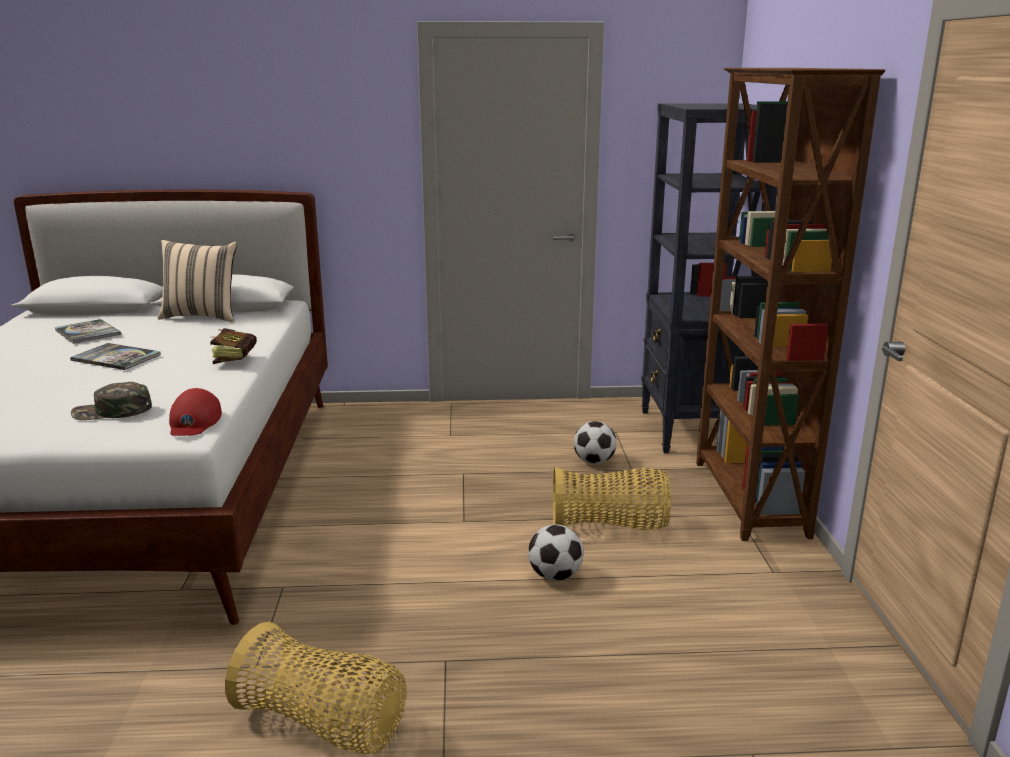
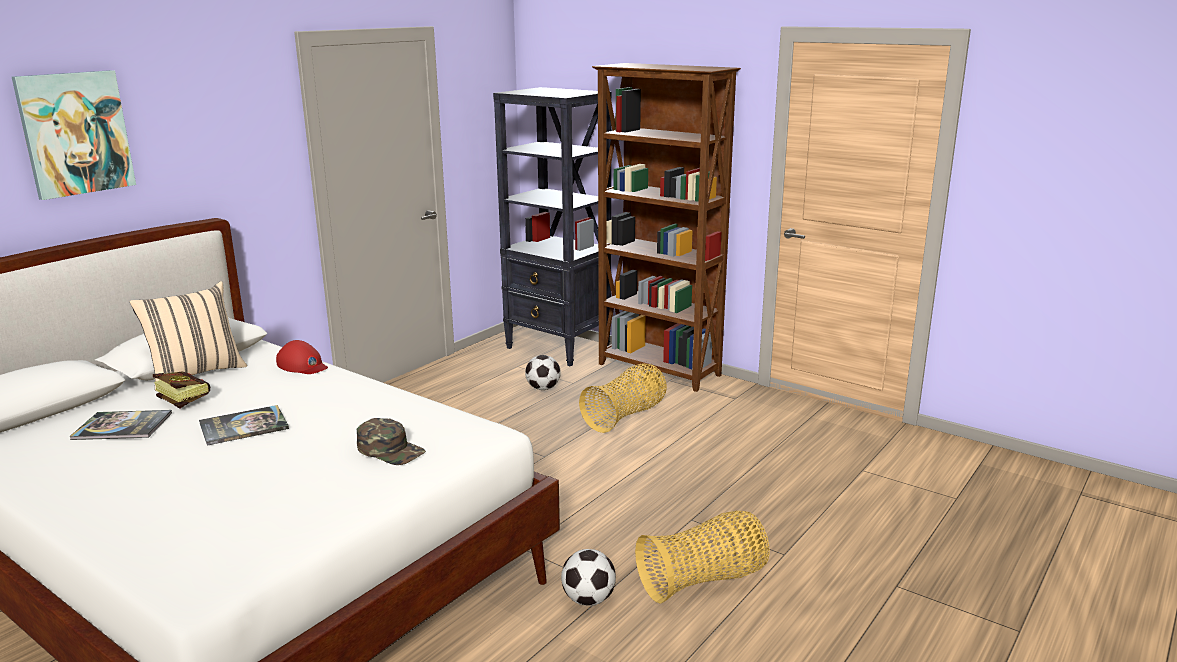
camera: 50 degrees left, 0 degrees up
(112, 411) = (391, 450): green cap -> green cap turned 90 degrees counterclockwise
(192, 100) = (75, 133): none -> picture
(194, 421) = (473, 426): red cap -> red cap (302, 365)
(237, 359) = (354, 385): book -> book (181, 399)
(555, 576) = (653, 454): football -> football (588, 599)

